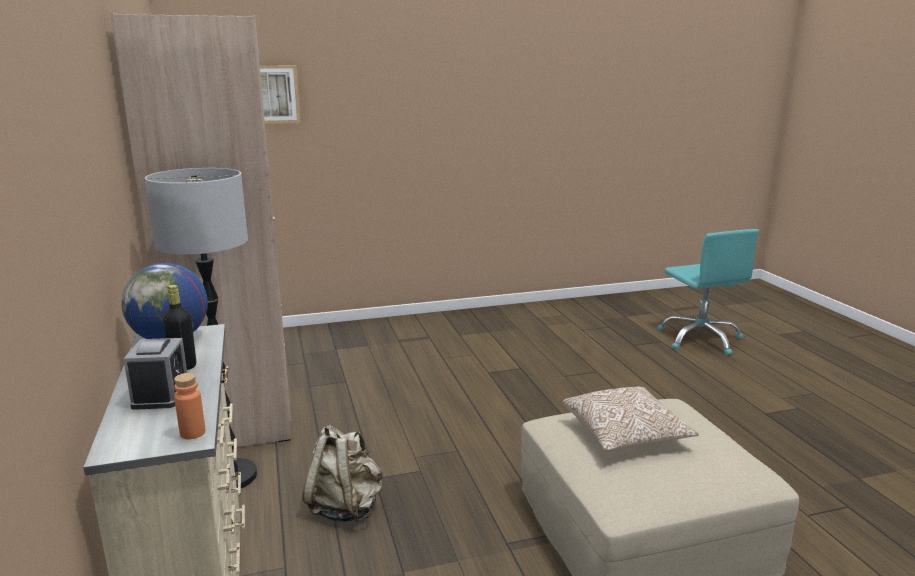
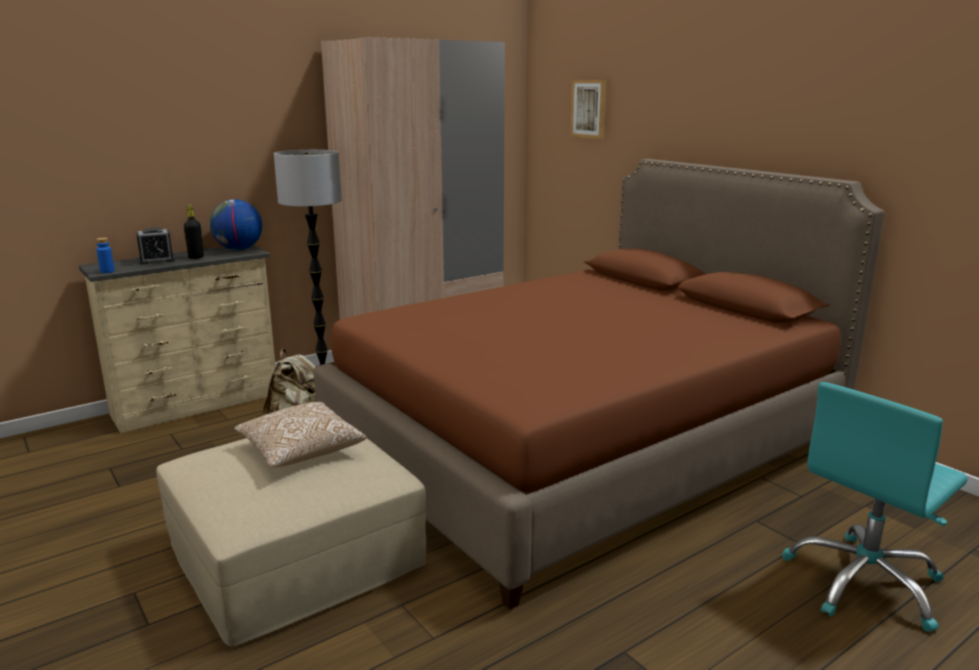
camera: 70 degrees right, 0 degrees up
(192, 433) = (107, 271): orange bottle -> blue bottle
(508, 370) = (583, 446): none -> brown bed

